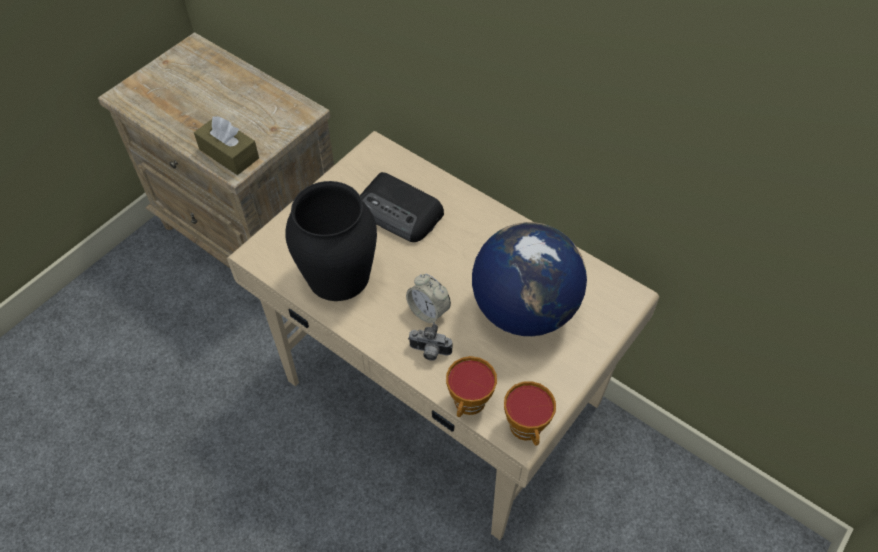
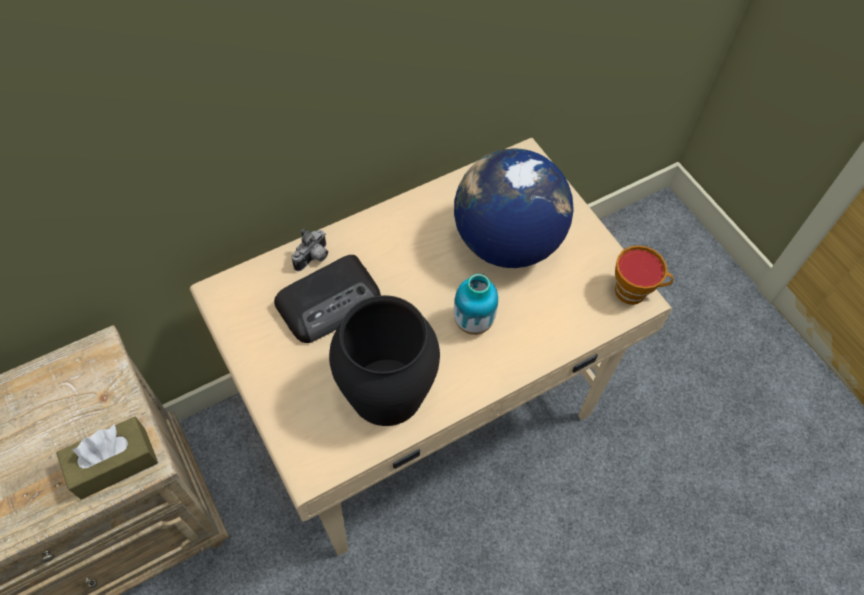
camera: 70 degrees left, 5 degrees up
(428, 311) = (473, 322): alarm clock -> vase
(429, 352) = (522, 339): camera -> camera (313, 258)
(469, 404) = (592, 327): cup -> none

